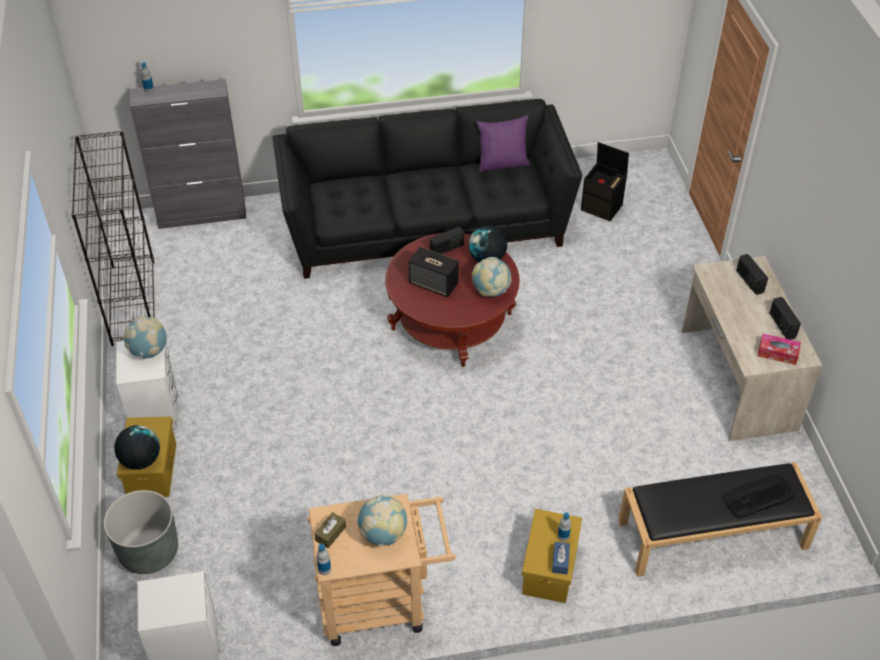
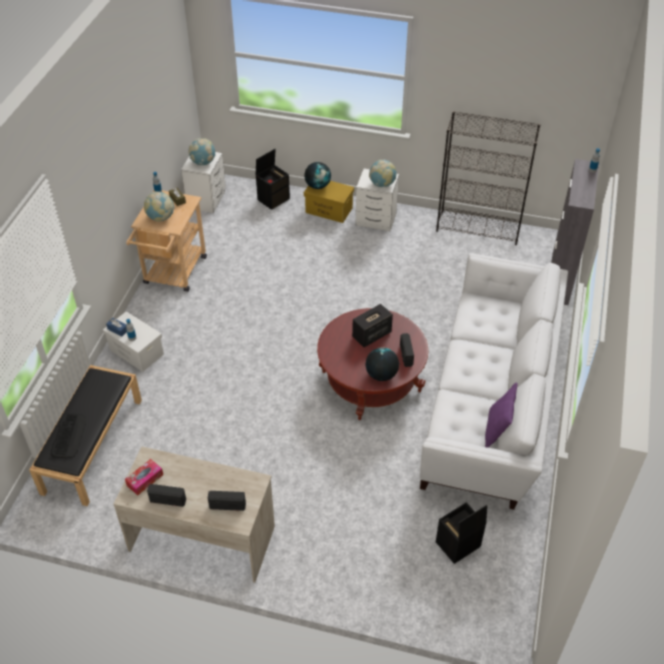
camera: 115 degrees right, 0 degrees up
(149, 551) = (273, 199): grey planter -> black storage box
(426, 224) = (491, 405): black sofa -> white sofa
(491, 291) = (345, 364): globe -> globe (203, 162)
(549, 569) = (136, 352): yellow storage box -> white storage box

